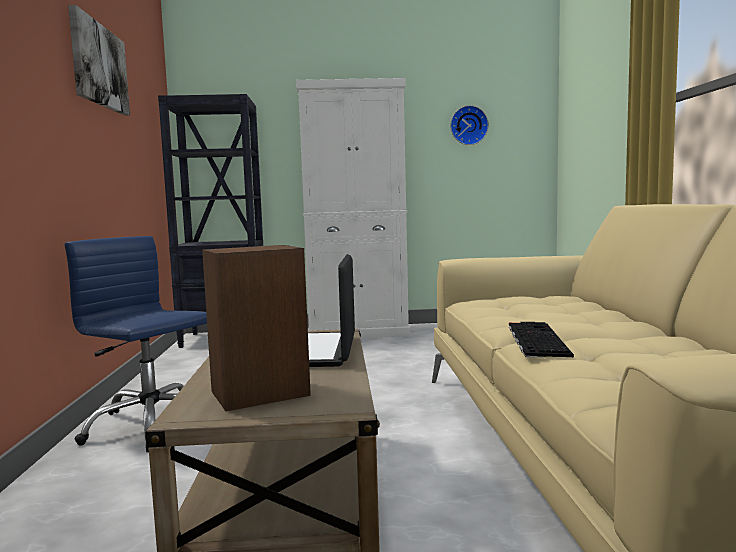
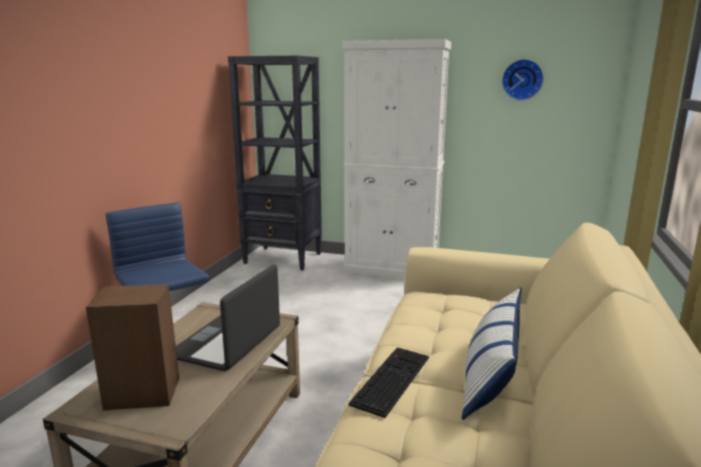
camera: 20 degrees right, 10 degrees up
(99, 66) = (156, 52): picture -> none
(616, 328) = (489, 376): none -> pillow

